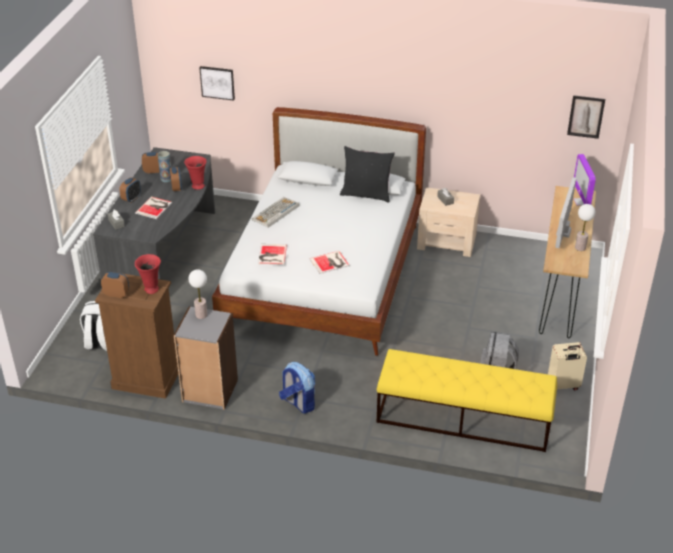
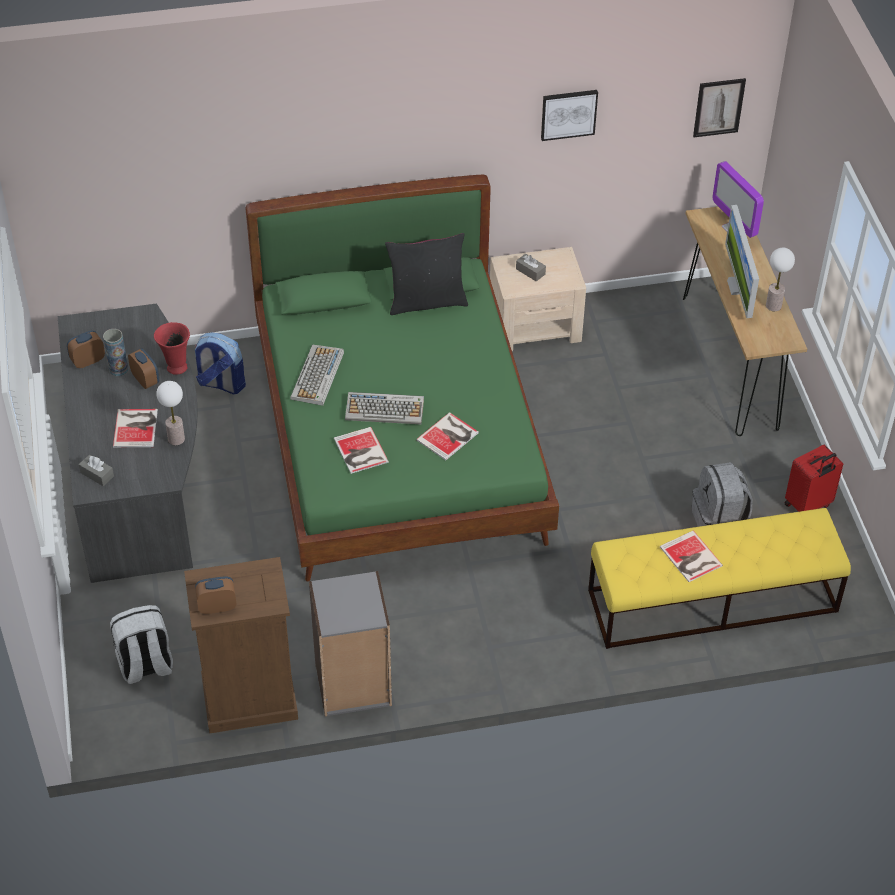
camera: 25 degrees left, 10 degrees up
(131, 198) = (89, 422): alarm clock -> none
(151, 289) = (262, 581): red vase -> none
(201, 315) = (336, 590): table lamp -> table lamp (176, 439)
(217, 82) = (143, 189): picture -> picture (568, 114)
(298, 403) = (485, 658): backpack -> backpack (221, 384)
(302, 238) = (385, 409): none -> keyboard
(325, 277) = (400, 442): white bed -> green bed
(444, 375) = (690, 558): none -> book
(563, 385) = (808, 505): beige suitcase -> red suitcase

